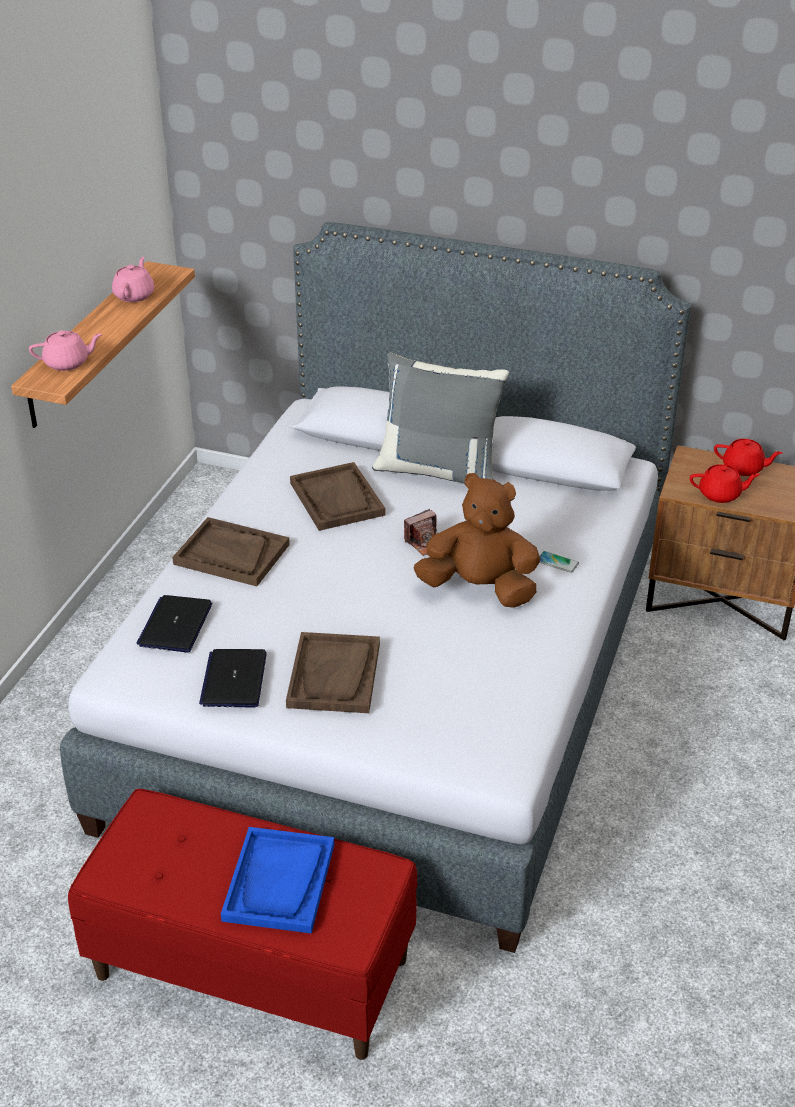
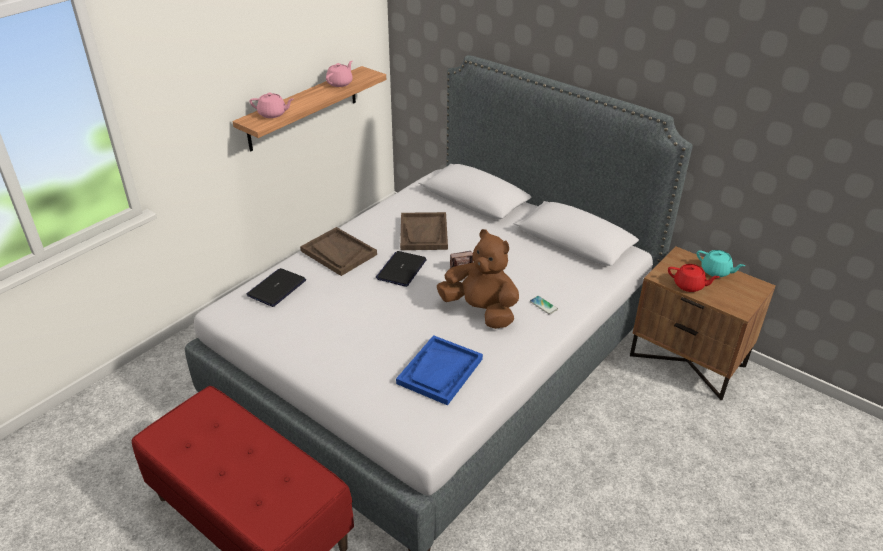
camera: 20 degrees right, 0 degrees up
(234, 679) = (288, 331): laptop -> laptop (401, 269)
(279, 882) = (254, 473): blue tray -> blue tray (440, 371)
(334, 675) = (352, 344): brown tray -> none
(439, 471) = (499, 229): grey pillow -> none
(743, 468) = (716, 271): red teapot -> turquoise teapot

